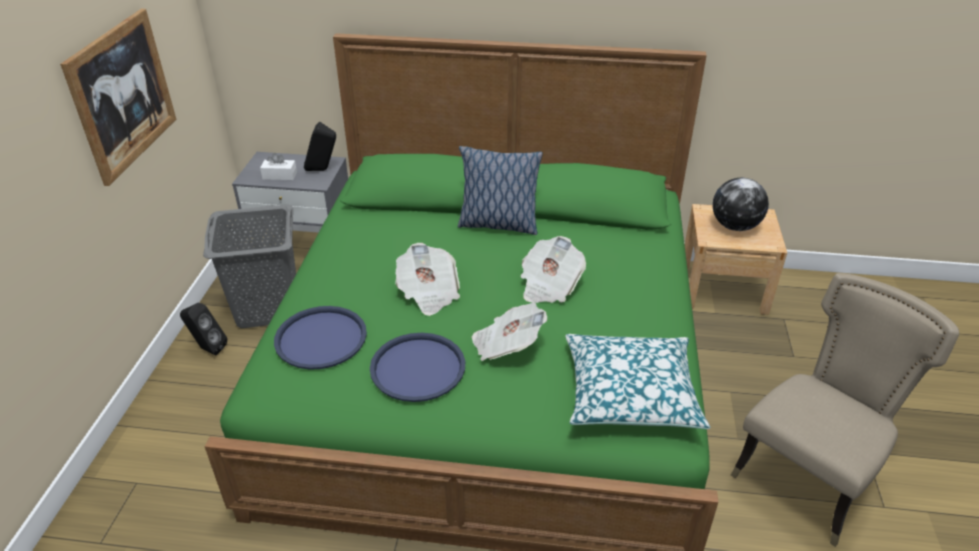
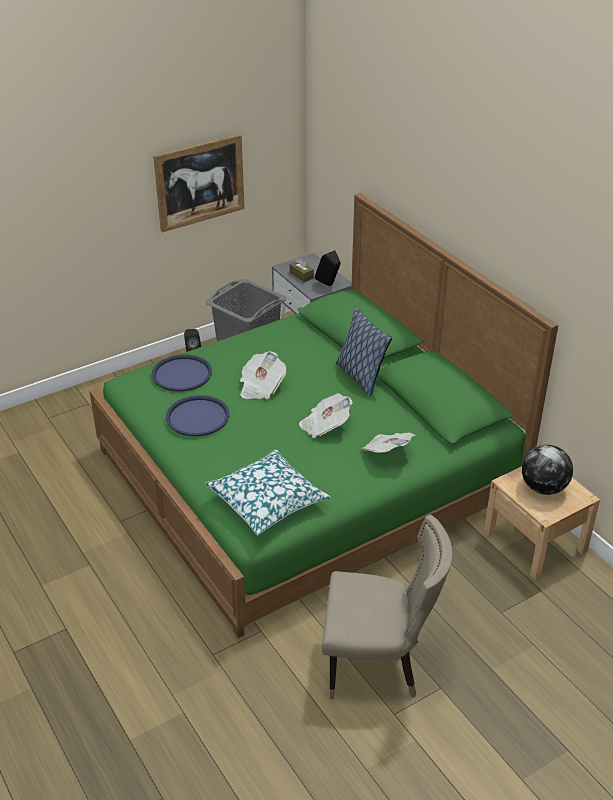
camera: 50 degrees right, 0 degrees up
(279, 175) = (301, 275): white tissue box -> brown tissue box
(506, 346) = (251, 437): newspaper -> newspaper (387, 452)

